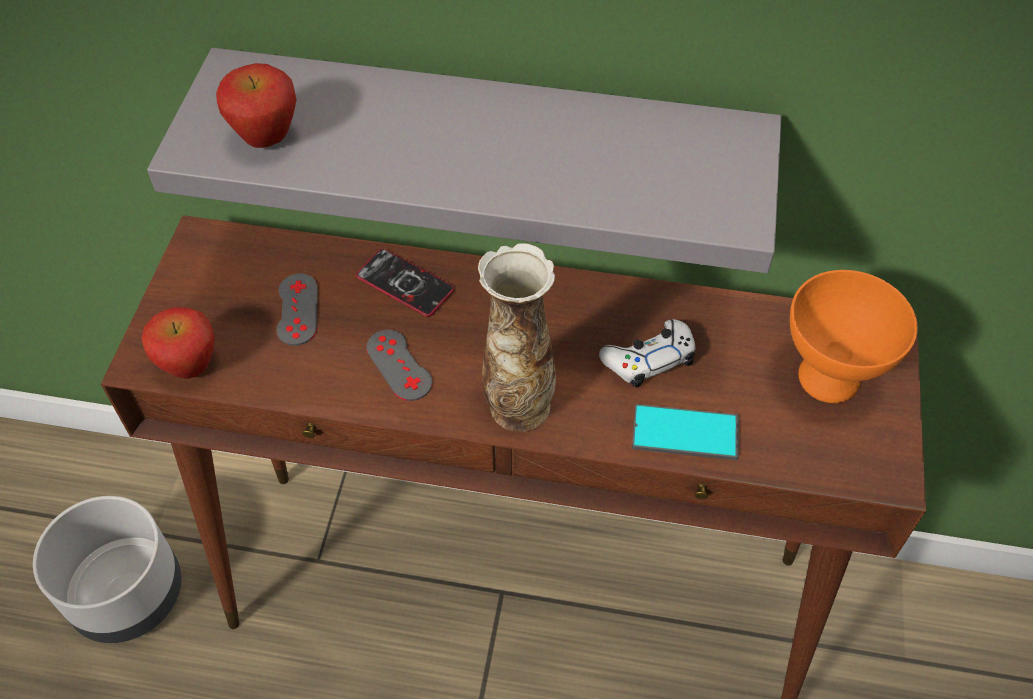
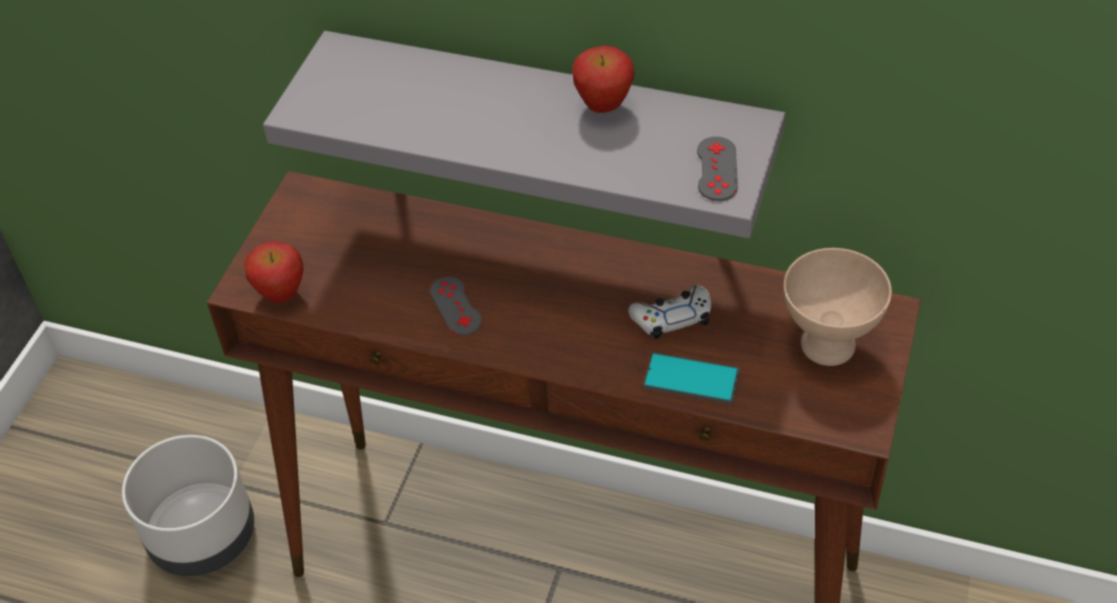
camera: 10 degrees right, 5 degrees down
(267, 140) = (359, 107): apple -> apple (603, 107)
(297, 309) = (376, 255): grey game controller -> grey game controller (717, 169)
(405, 283) = (470, 240): phone -> none
(518, 404) = (552, 345): vase -> none
(826, 379) = (825, 345): orange bowl -> beige bowl

